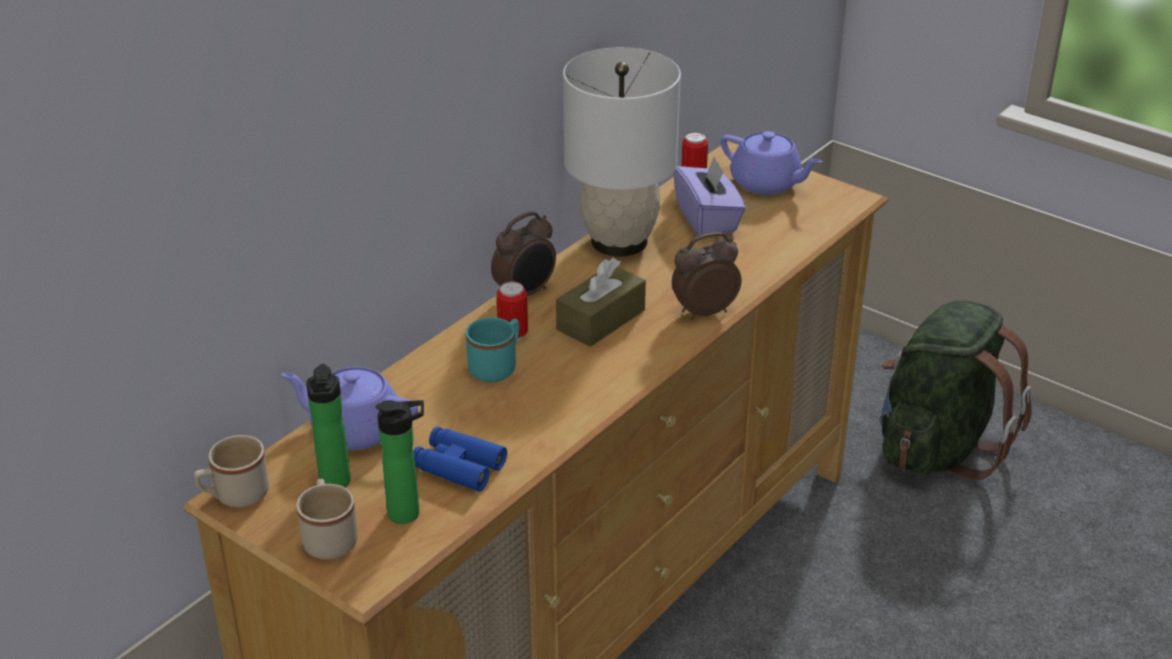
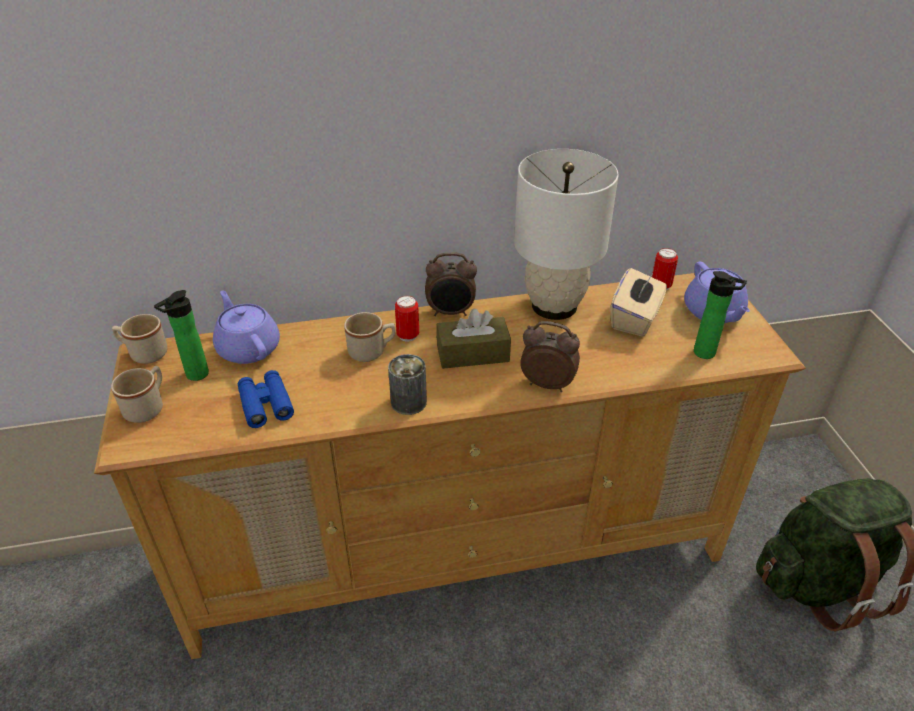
camera: 40 degrees right, 5 degrees up
(409, 513) = (202, 418): bottle -> bottle (707, 354)
(497, 366) = (372, 351): turquoise mug -> beige mug
(599, 390) = (408, 402): none -> can
(707, 219) = (635, 319): purple tissue box -> beige tissue box

